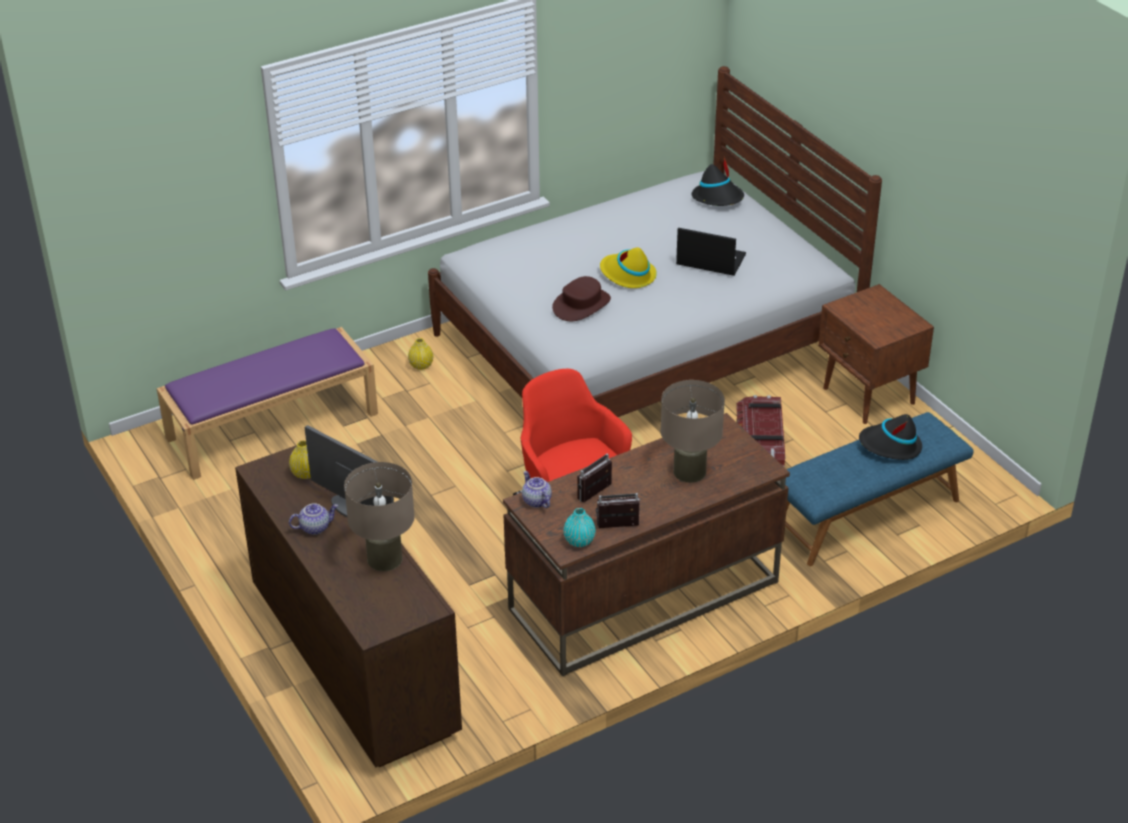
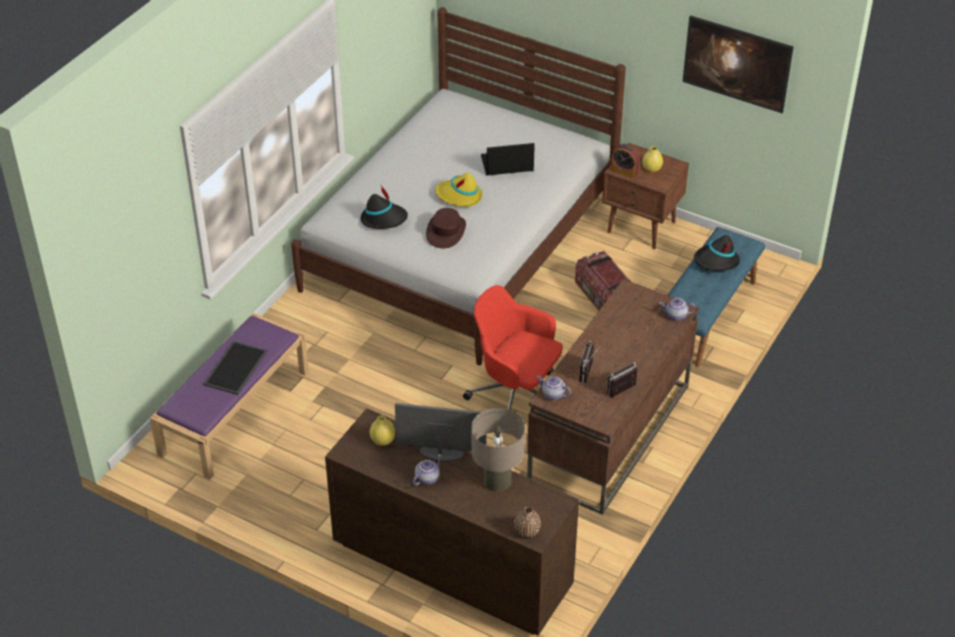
camera: 30 degrees left, 5 degrees up
(272, 369) = (234, 367): none -> tray
(368, 621) = (527, 531): none -> brown vase
(421, 365) = (309, 320): yellow vase -> yellow vase (651, 168)
(579, 541) = (606, 412): turquoise vase -> none
(689, 472) = (636, 332): beige table lamp -> none
(718, 198) = (471, 112): black hat -> black hat (384, 219)
(752, 472) = (676, 316): none -> teapot
(847, 311) = (624, 171): none -> alarm clock
(988, 224) = (734, 80): none -> picture

